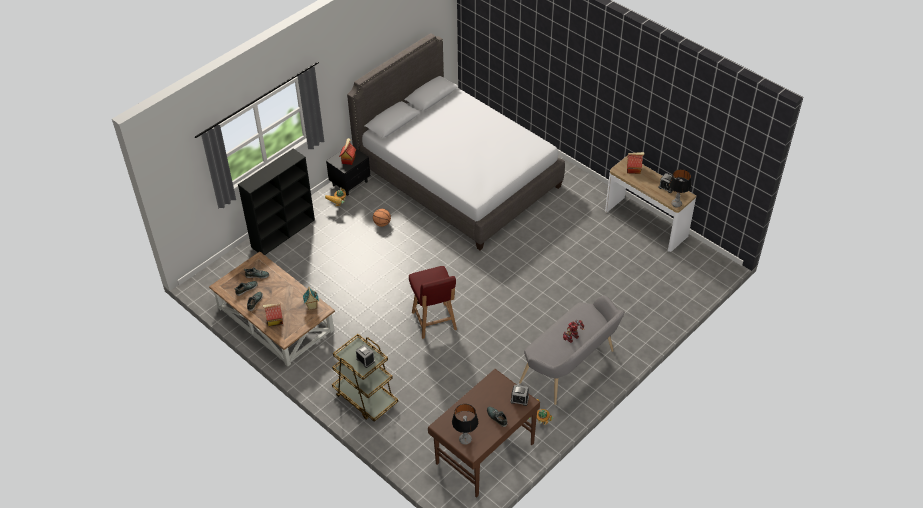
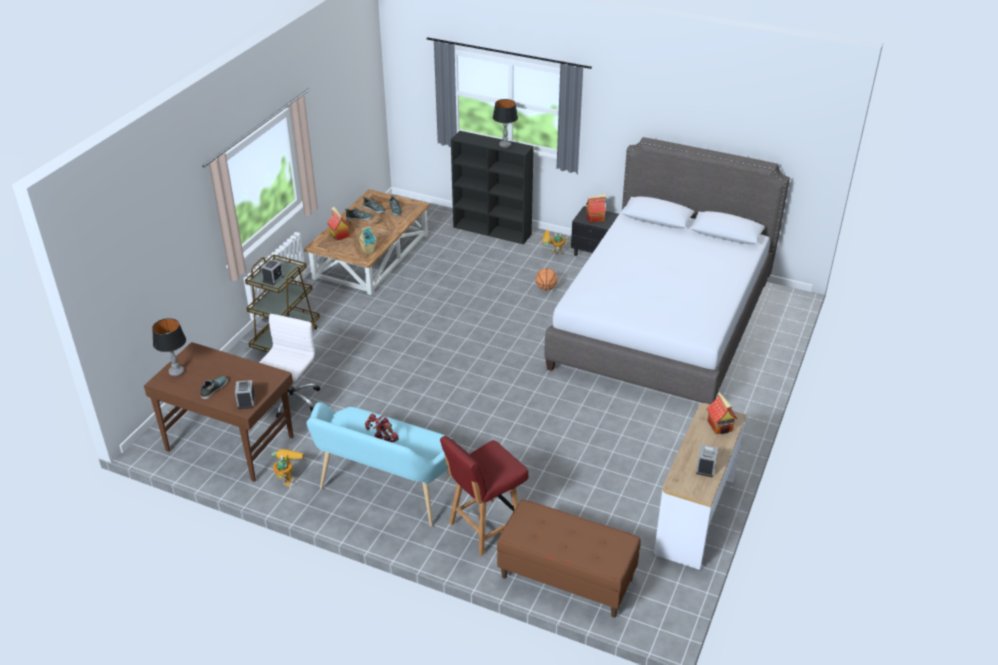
camera: 70 degrees right, 10 degrees down
(434, 322) = (414, 360): red chair -> red chair (484, 527)
(449, 407) = (291, 400): none -> white office chair
(571, 368) = (385, 491): grey bench -> turquoise bench
(676, 204) = (676, 484): table lamp -> table lamp (505, 145)
(677, 296) = (566, 578): none -> brown bench

